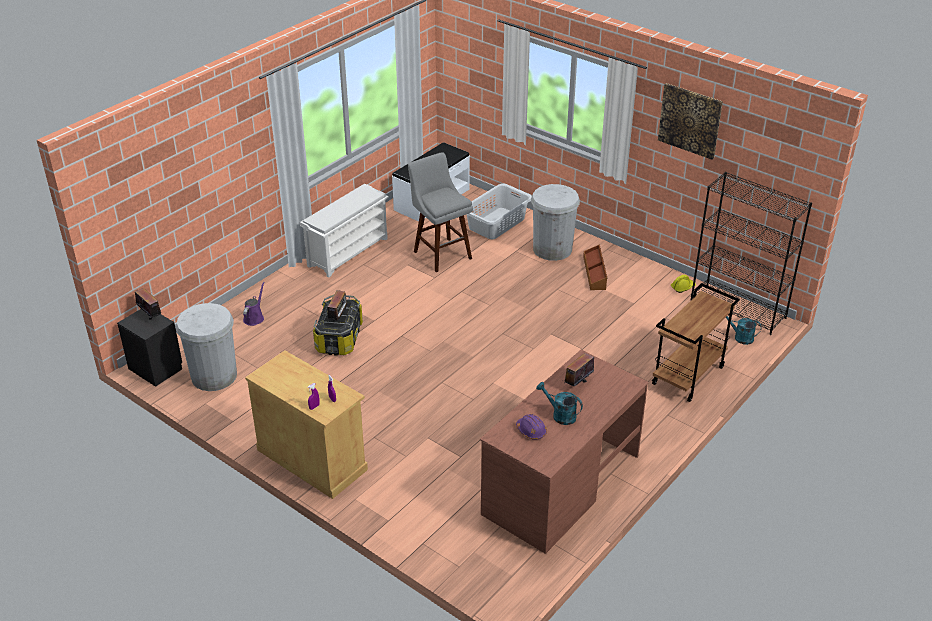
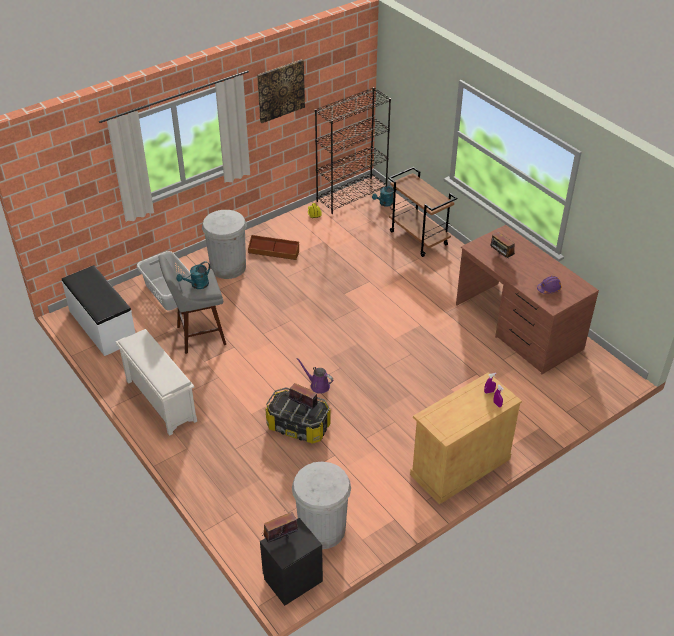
camera: 75 degrees left, 5 degrees up
(254, 318) = (239, 487): purple watering can -> purple watering can (318, 385)
(560, 415) = (534, 272): turquoise watering can -> turquoise watering can (197, 285)

